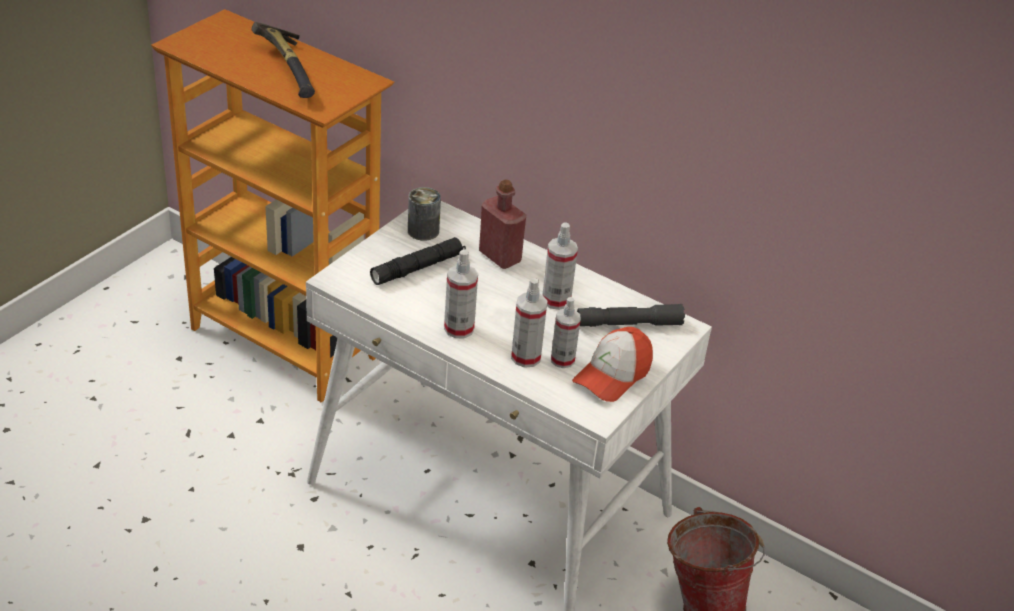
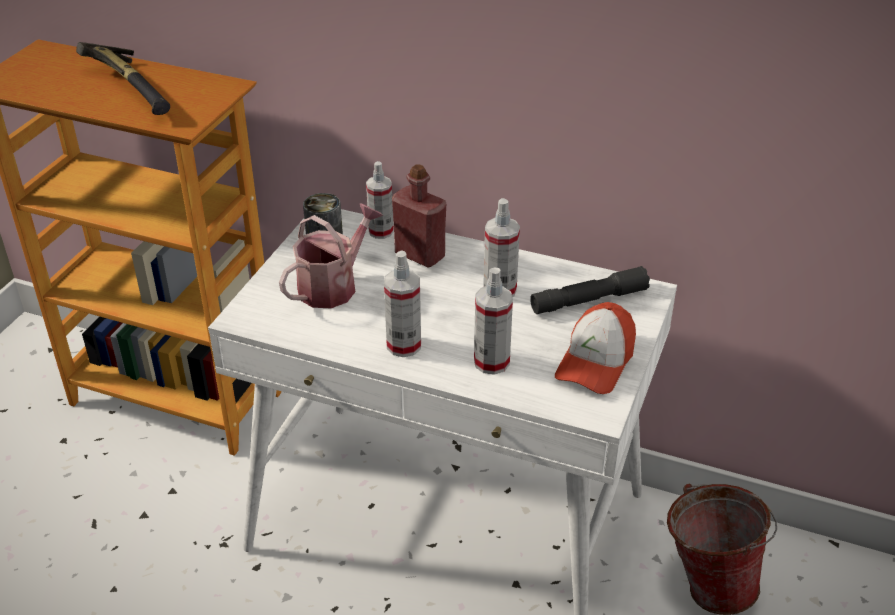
camera: 10 degrees left, 0 degrees up
(418, 268) = (333, 285): black flashlight -> watering can
(562, 360) = (533, 356): spray bottle -> spray bottle (381, 231)

